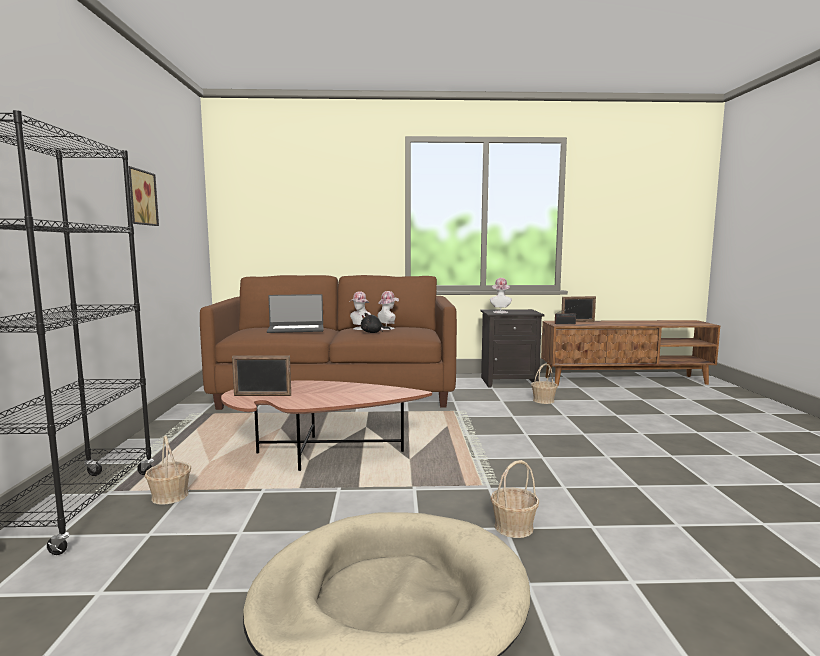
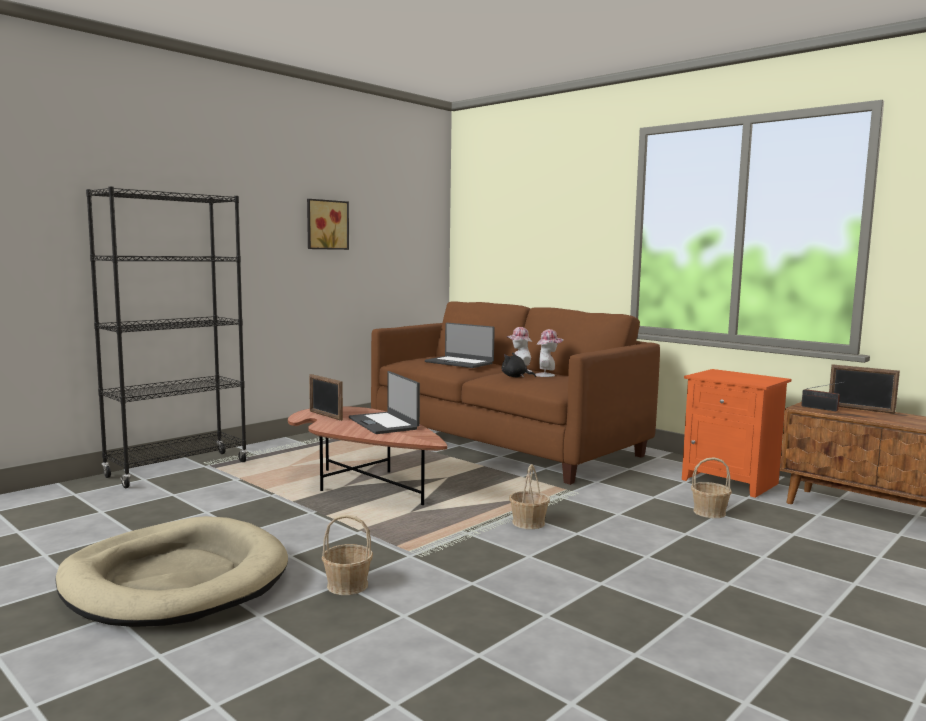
camera: 45 degrees right, 0 degrees up
(170, 496) = (225, 479): basket -> basket (528, 523)
(334, 389) = (384, 423): none -> laptop
(500, 312) = (718, 375): hat -> none
(509, 381) = (731, 481): black nightstand -> orange nightstand

